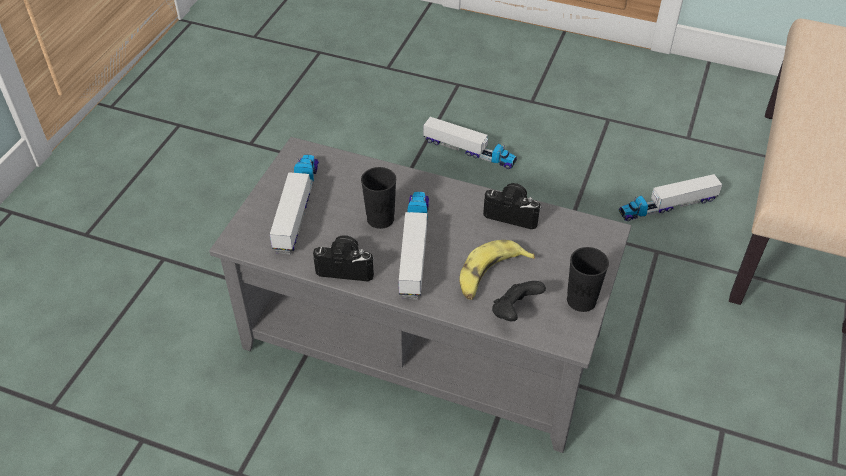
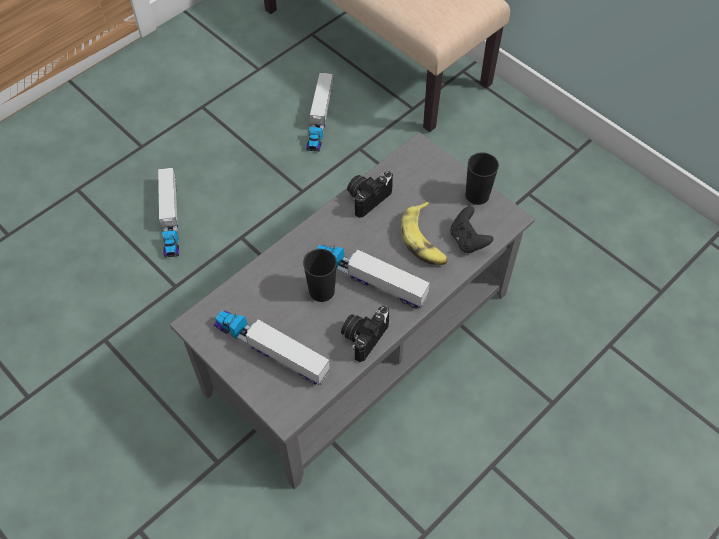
camera: 65 degrees left, 10 degrees up
(469, 151) = (170, 218): toy truck -> toy truck turned 120 degrees clockwise

